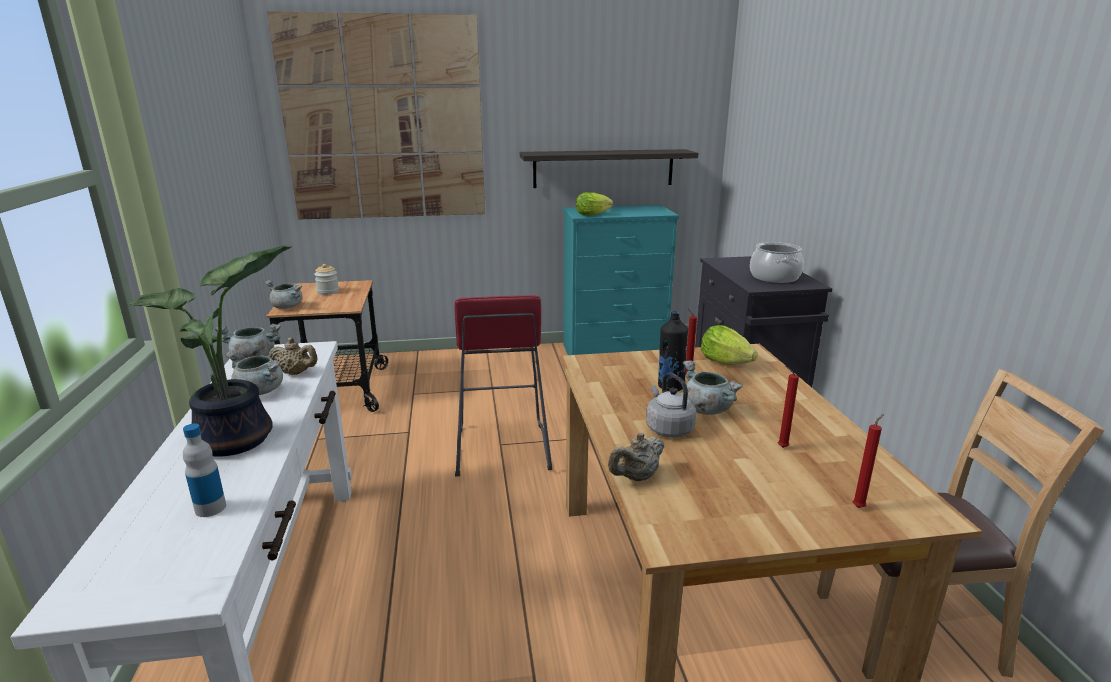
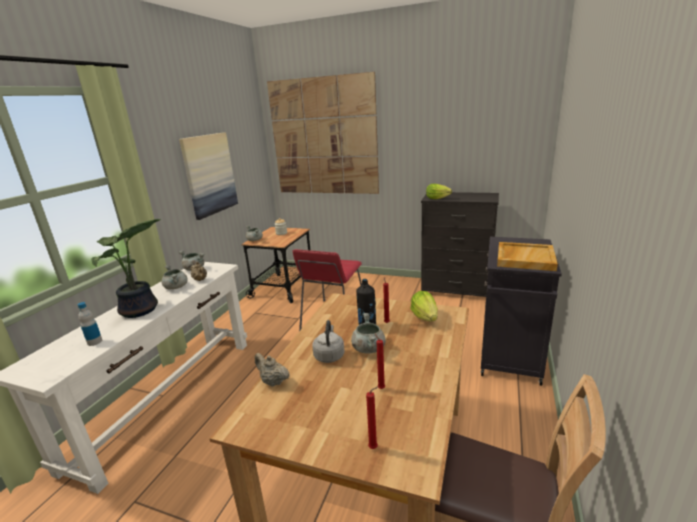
camera: 30 degrees right, 0 degrees up
(211, 180) = (209, 174): none -> picture
(603, 168) = (457, 166): shelf -> none
(615, 351) = (456, 290): turquoise dresser -> black dresser
(636, 477) = (273, 381): beige teapot -> beige teapot turned 45 degrees clockwise
(774, 277) = (524, 258): cooking pot -> beige tray

